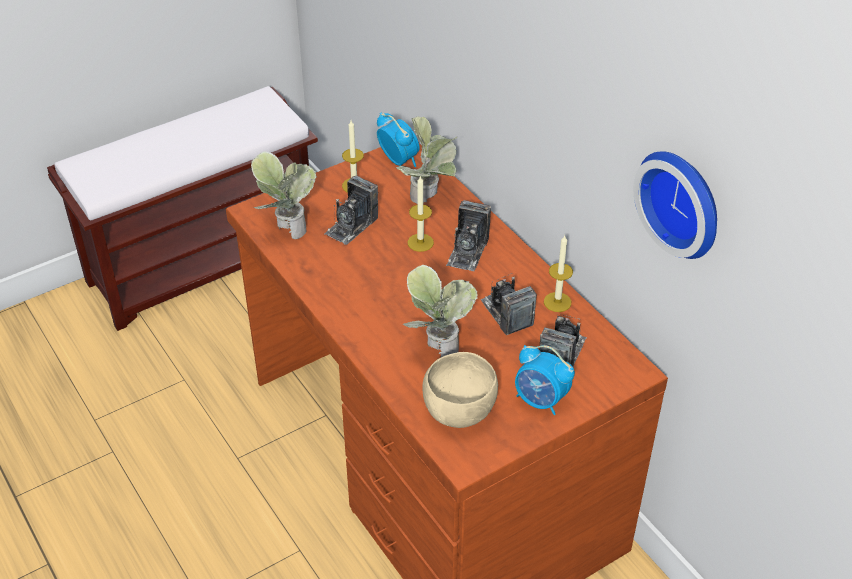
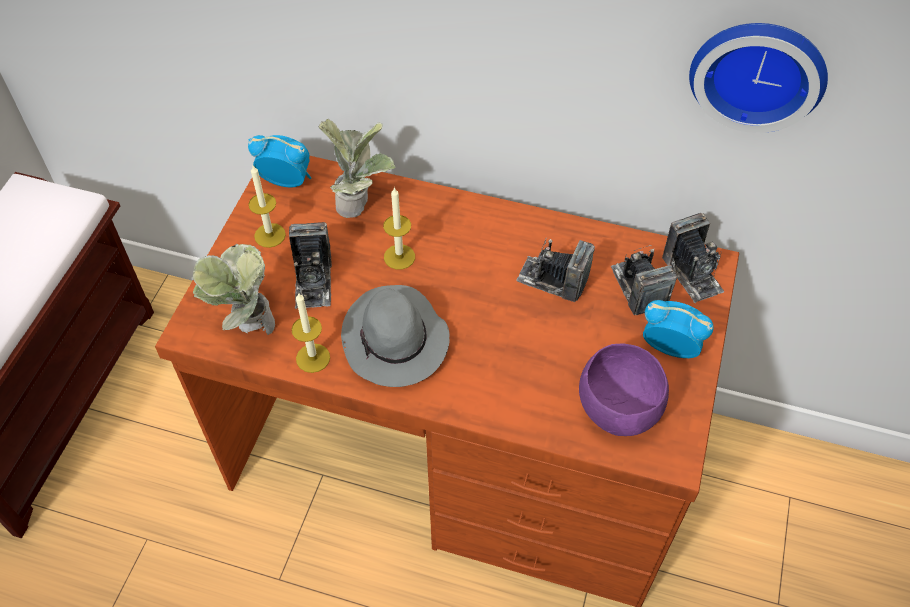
camera: 40 degrees left, 10 degrees up
(363, 287) = (395, 341): none -> grey hat
(436, 347) = (528, 357): potted plant -> none
(458, 412) = (617, 411): beige bowl -> purple bowl
(468, 251) = (453, 238): camera -> camera (692, 273)
(540, 400) = (670, 347): alarm clock -> alarm clock turned 150 degrees counterclockwise
(557, 302) = (582, 239): candle -> candle (313, 358)

